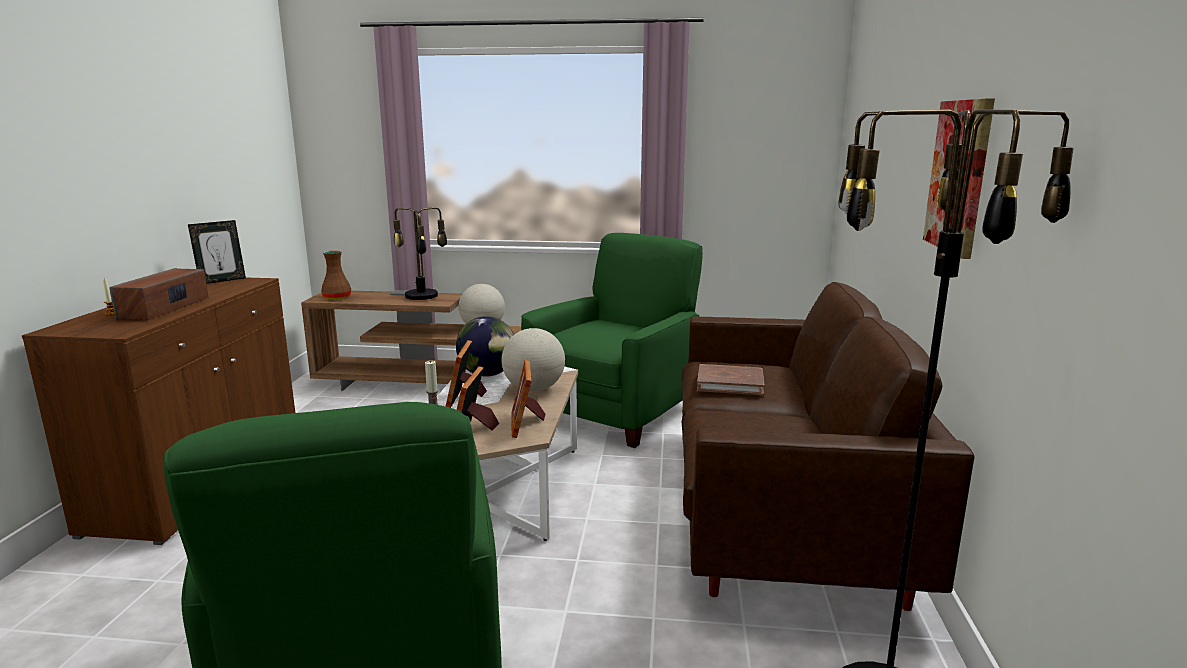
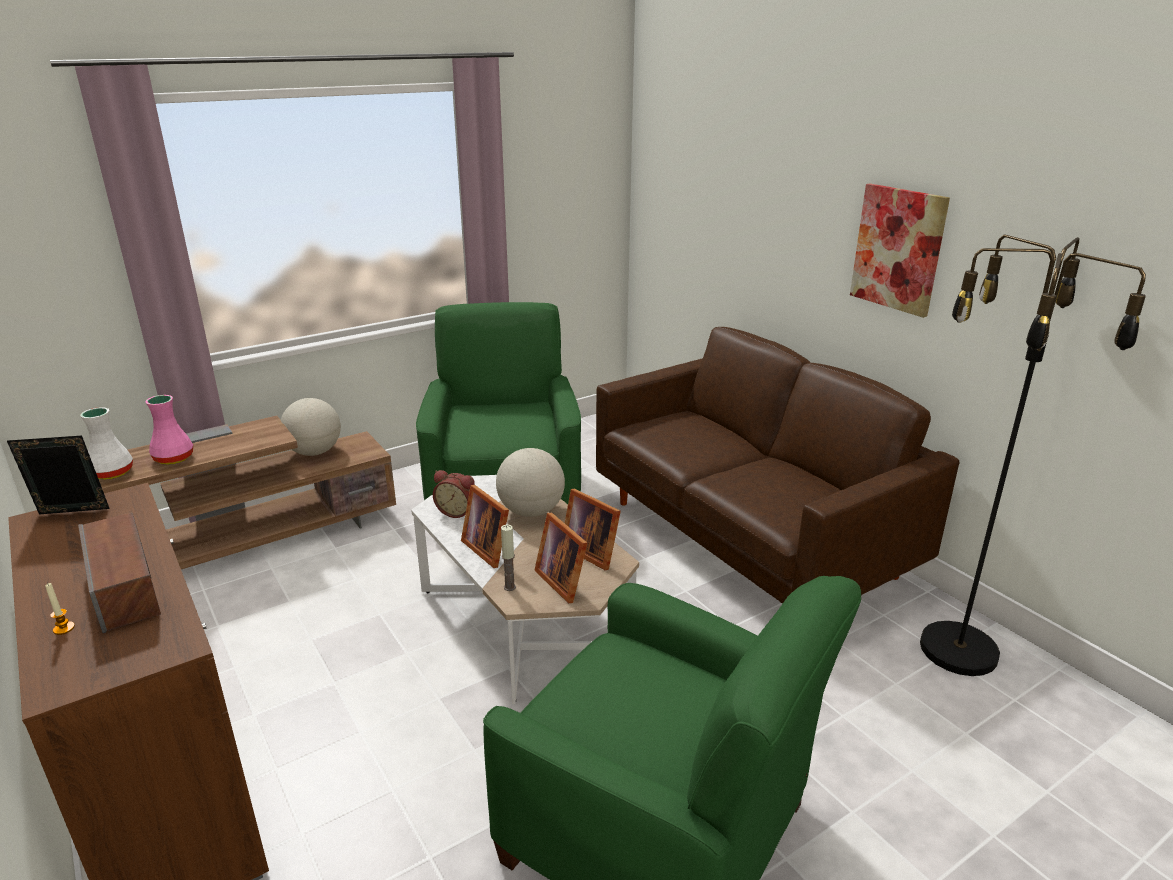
camera: 40 degrees left, 10 degrees up
(221, 281) = (72, 514): picture frame -> picture frame turned 105 degrees counterclockwise
(336, 298) = (111, 473): brown vase -> white vase
(374, 299) = (174, 459): none -> pink vase
(422, 296) = (234, 435): table lamp -> none
(488, 374) = (458, 511): globe -> alarm clock
(730, 383) = (684, 444): brown book -> none

